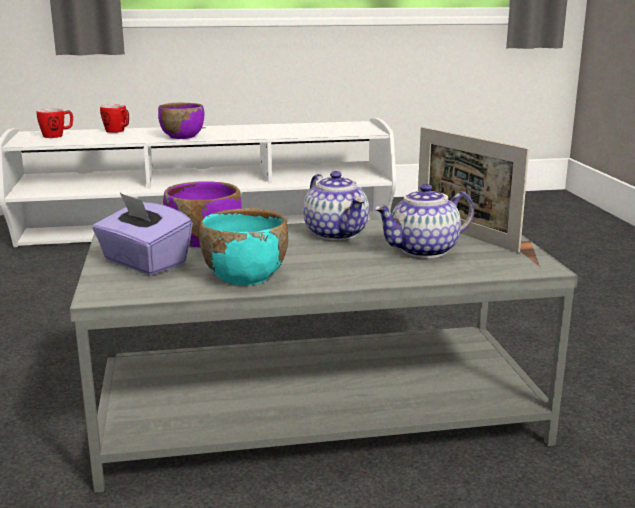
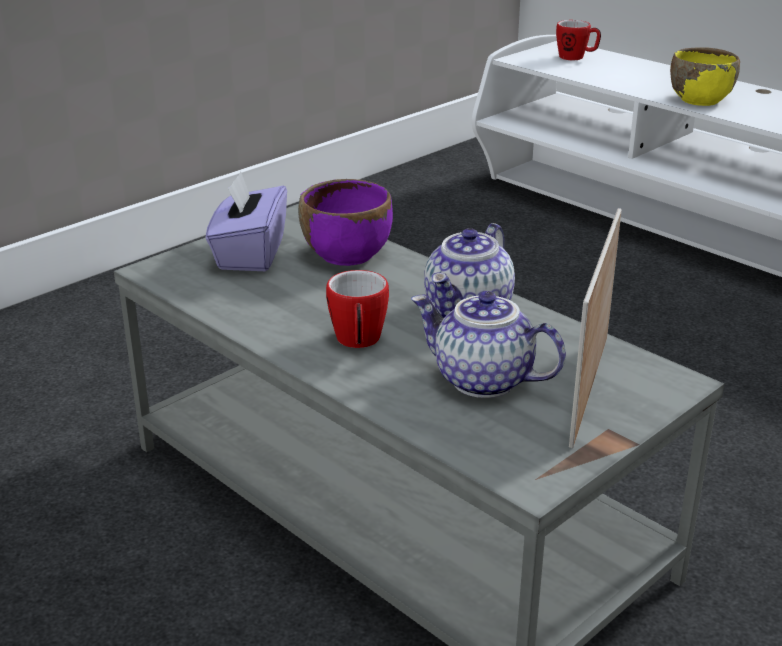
camera: 55 degrees right, 10 degrees up
(118, 131) = (651, 69): mug -> mug (358, 342)
(182, 136) = (699, 100): purple bowl -> yellow bowl
(245, 276) = (271, 311): turquoise bowl -> none

